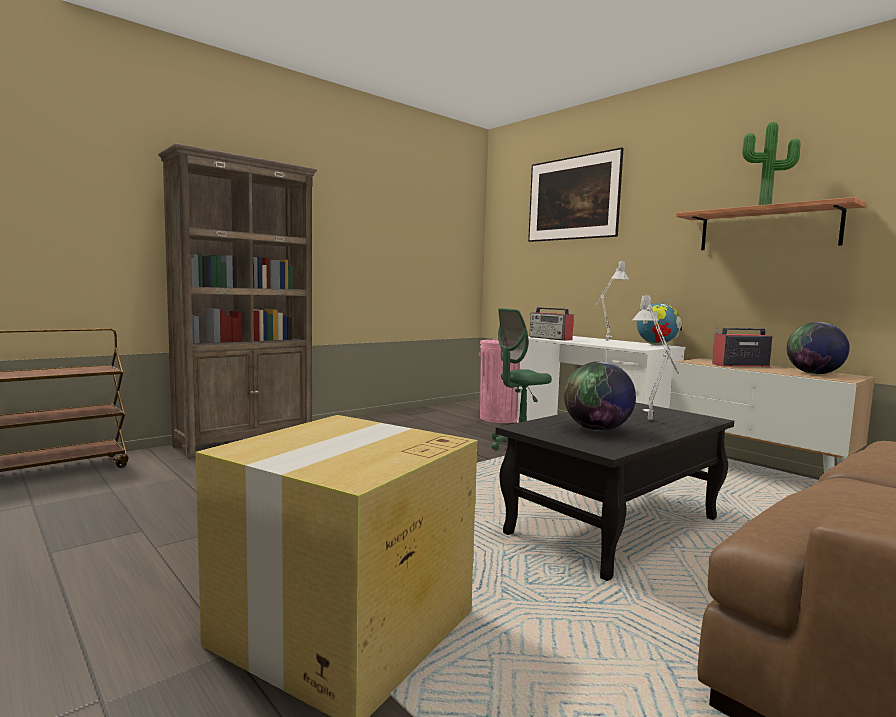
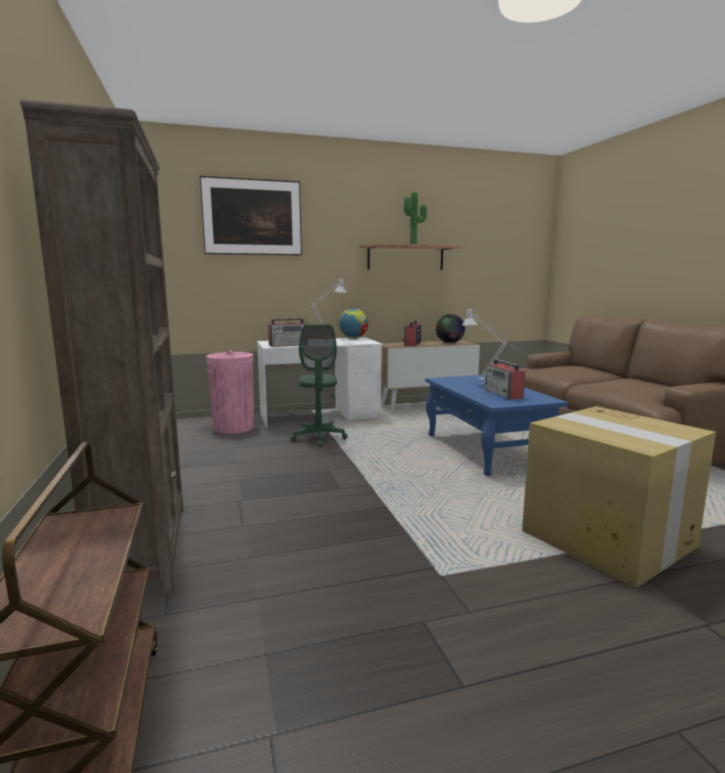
camera: 65 degrees left, 5 degrees up
(597, 429) = (503, 394): globe -> radio
(613, 526) = (486, 450): black coffee table -> blue coffee table

